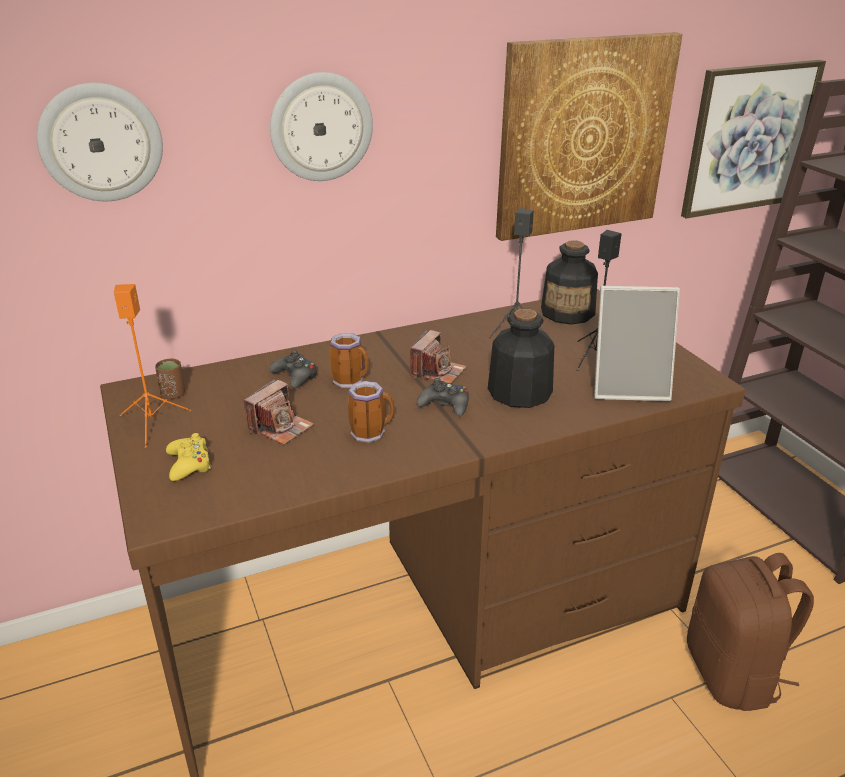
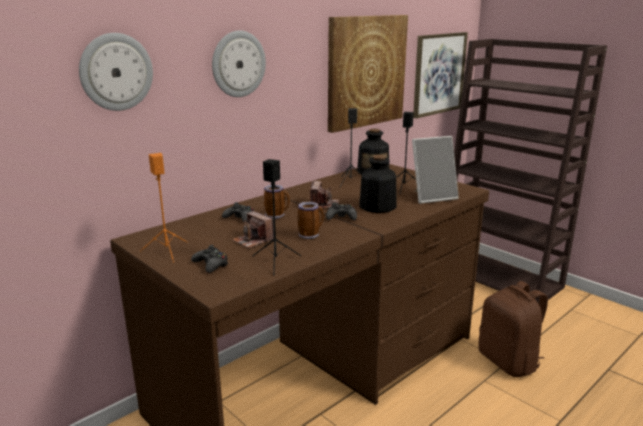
camera: 20 degrees left, 10 degrees down
(173, 394) = (167, 236): brown cup -> none
(189, 464) = (211, 265): yellow game controller -> black game controller
(280, 427) = (253, 240): camera -> camera turned 120 degrees clockwise
(281, 479) = (276, 261): none -> black speaker

